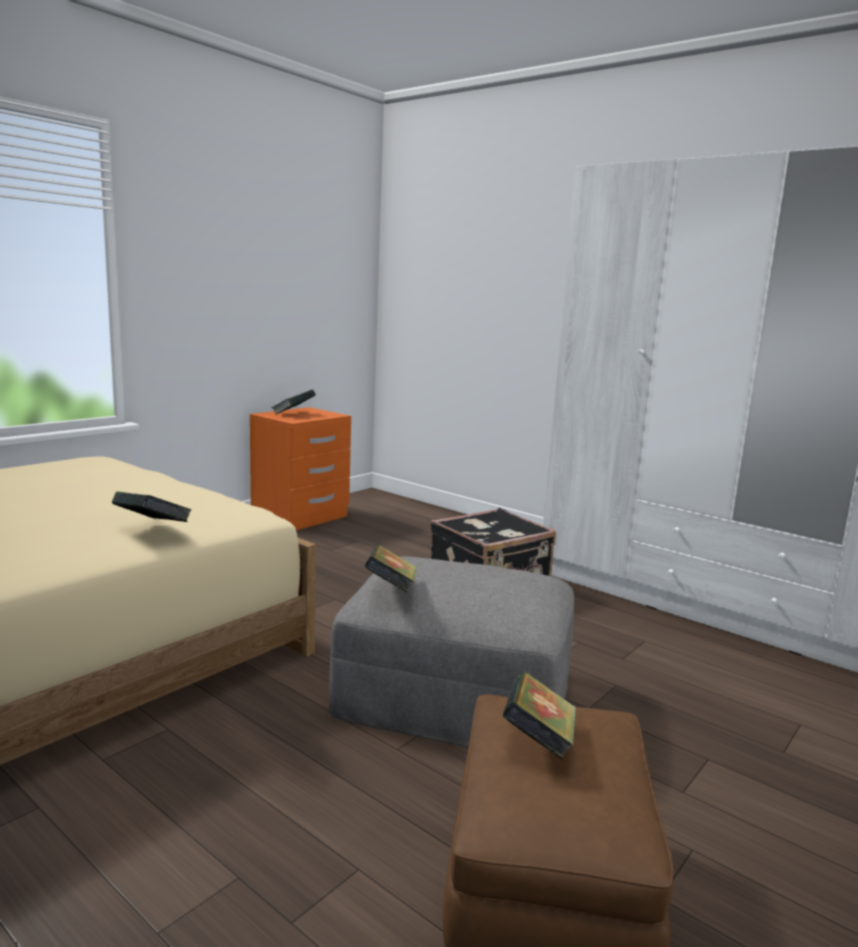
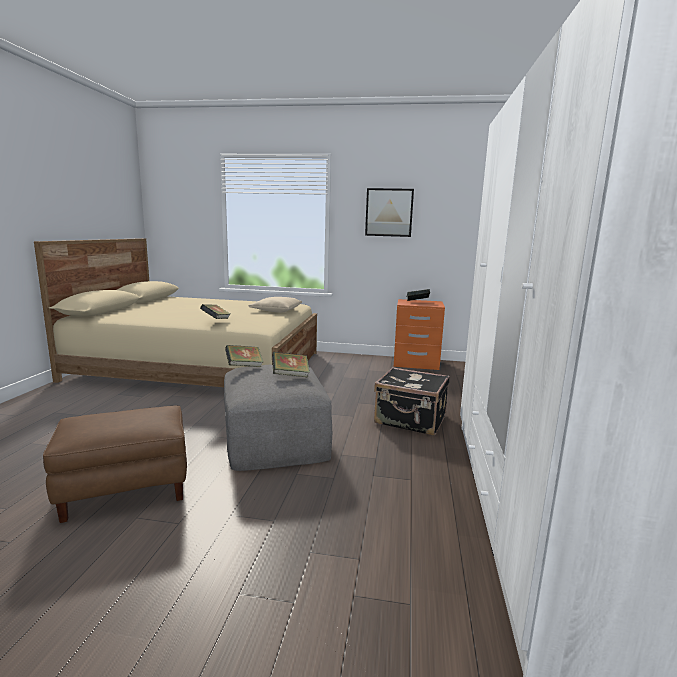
camera: 60 degrees right, 0 degrees up
(124, 478) = (276, 310): none -> beige pillow
(224, 256) = (389, 212): none -> picture
(538, 741) = (133, 415): book -> book (290, 375)

